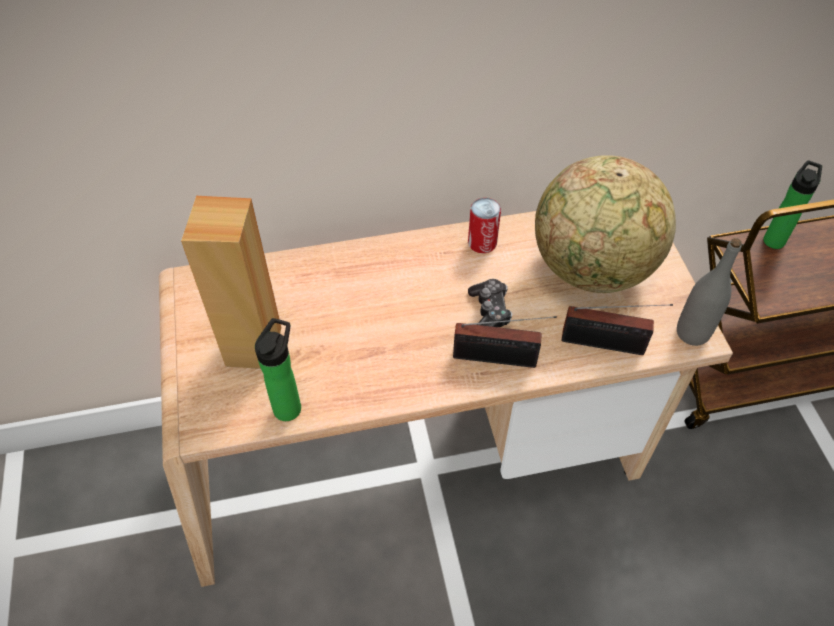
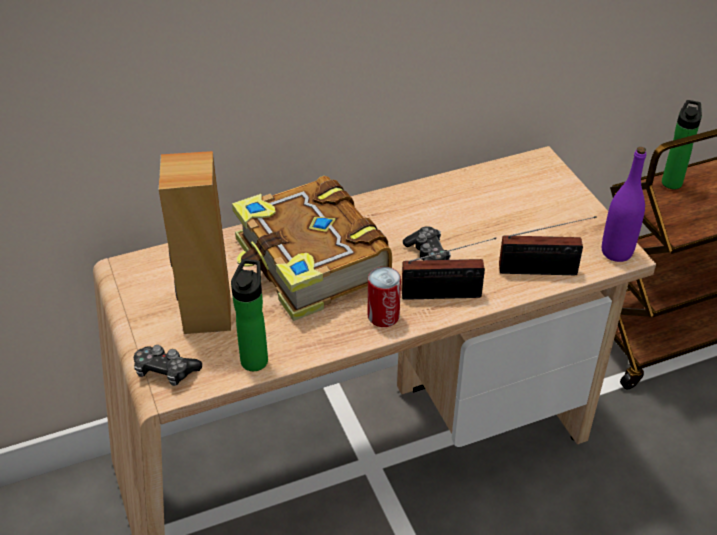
camera: 10 degrees left, 10 degrees down
(197, 407) = (165, 371): none -> game controller
(369, 302) = (310, 264): none -> book
(482, 243) = (406, 202): can -> can (383, 316)
(592, 269) = (513, 212): globe -> none
(692, 333) = (616, 252): grey bottle -> purple bottle

